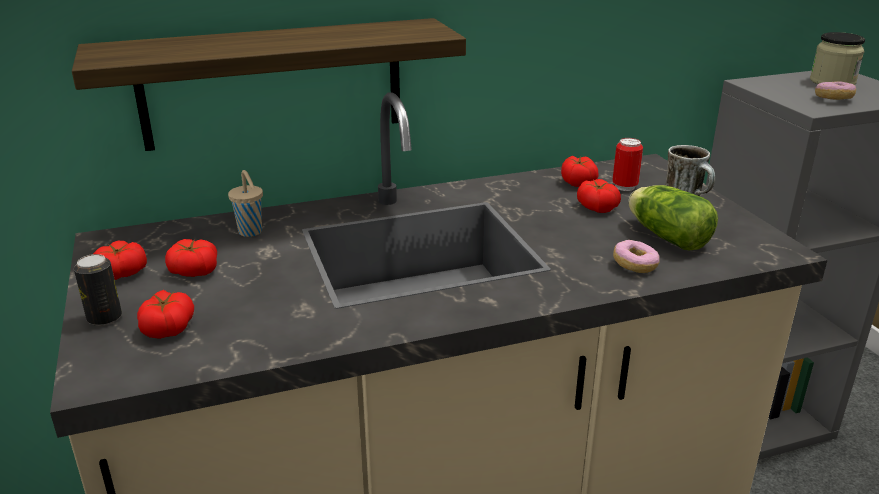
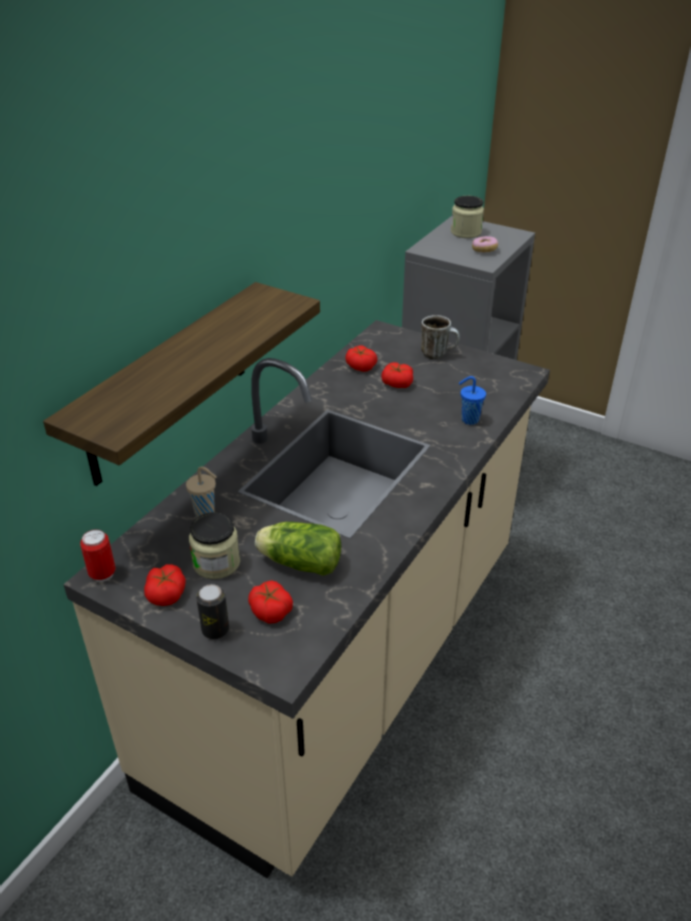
camera: 40 degrees left, 10 degrees up
(194, 271) = (216, 563): tomato -> jar
(624, 187) = (392, 358): can -> can (102, 574)
(635, 265) = (469, 420): donut -> blue cup
(665, 235) = (458, 389): lettuce -> lettuce (298, 562)

